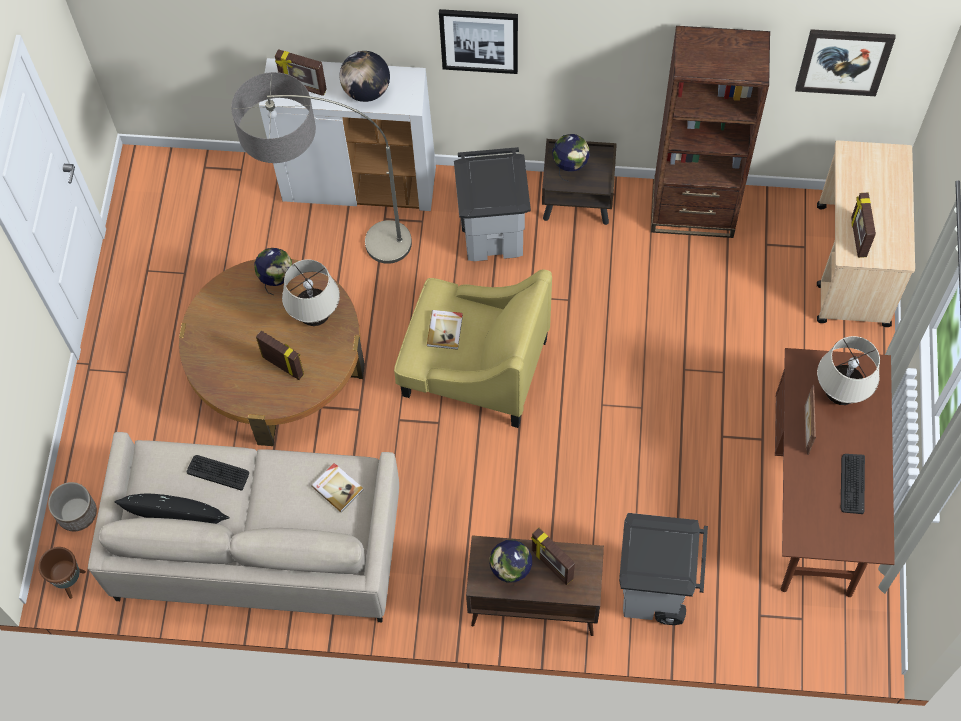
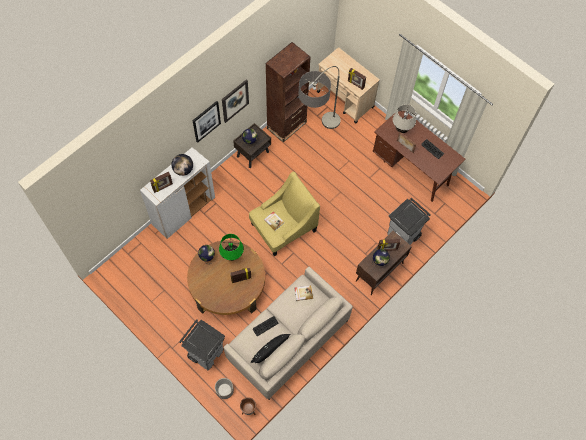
camera: 55 degrees left, 0 degrees up
(315, 317) = (232, 256): beige table lamp -> green table lamp
(331, 245) = (198, 236): floor lamp -> floor lamp (317, 136)
(494, 235) = (241, 186): grey trash can -> grey trash can (206, 353)
(843, 61) = (312, 35): picture -> picture (235, 100)

